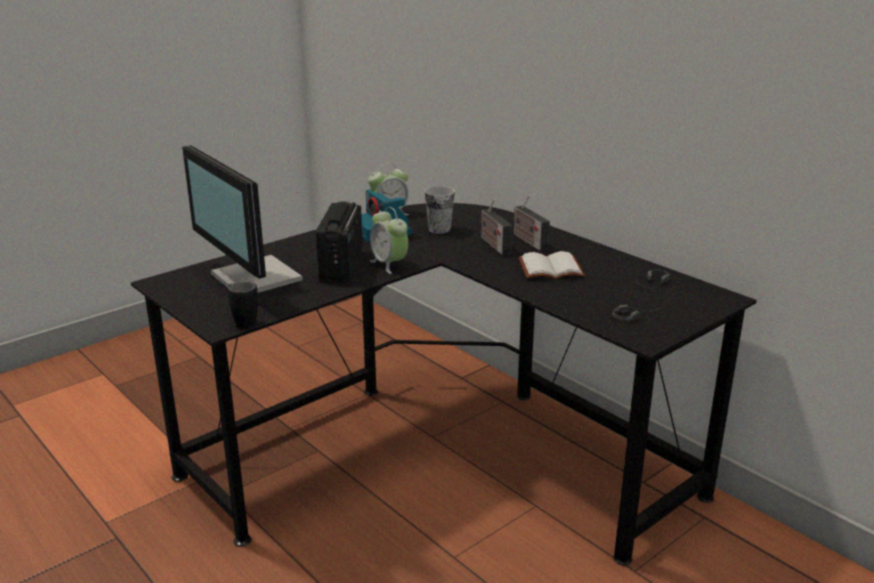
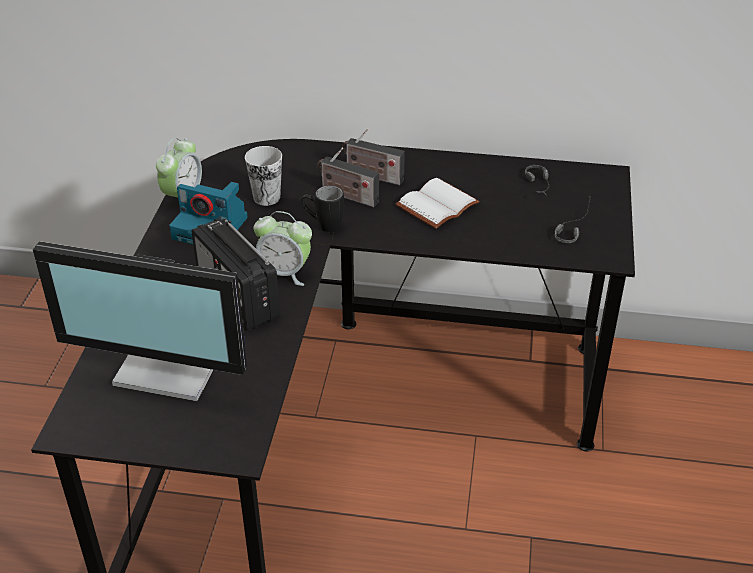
camera: 40 degrees left, 15 degrees up
(242, 321) = (248, 430): black mug -> black mug (323, 226)

